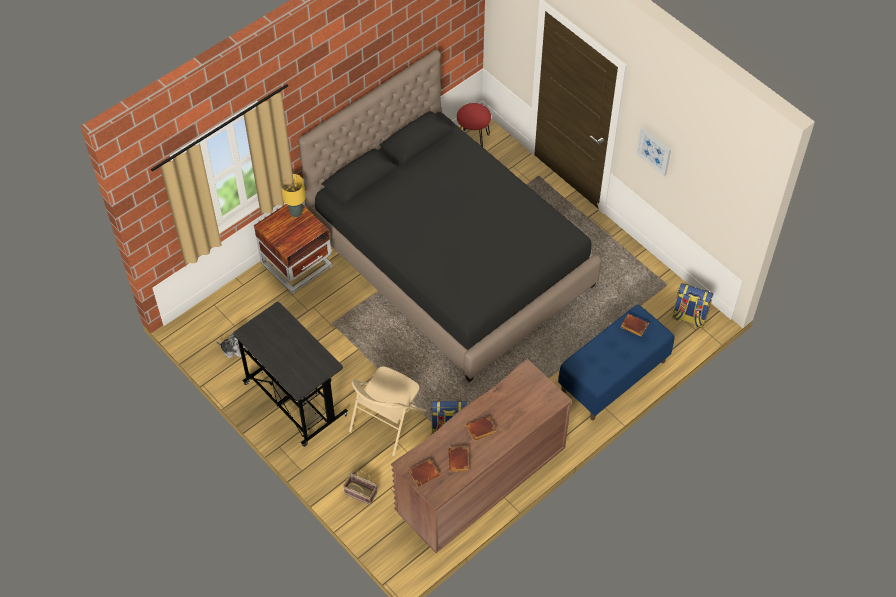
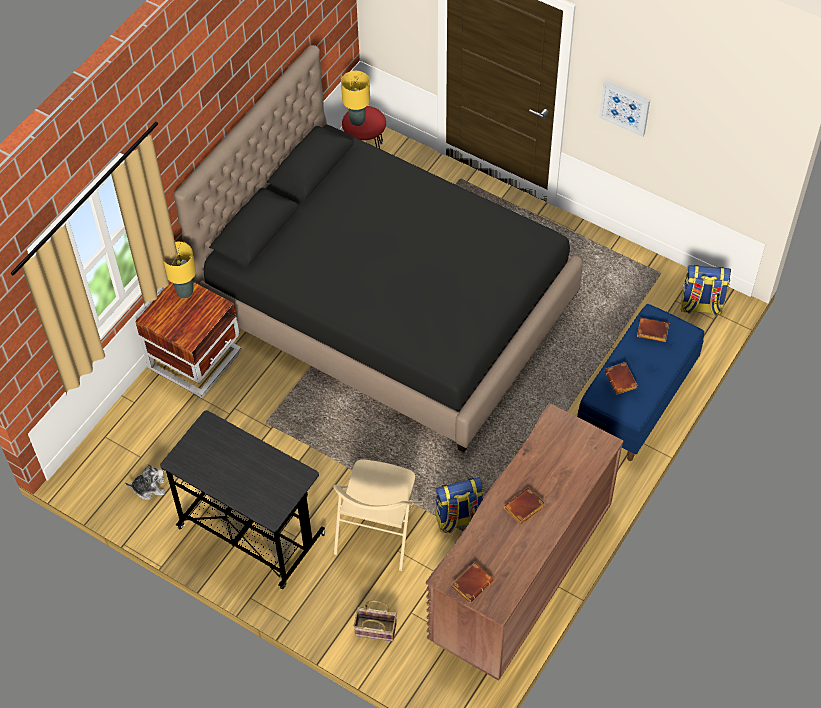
camera: 15 degrees left, 0 degrees up
(459, 461) = (512, 555): brown book -> brown book (622, 381)
(468, 114) = (357, 121): none -> yellow table lamp

